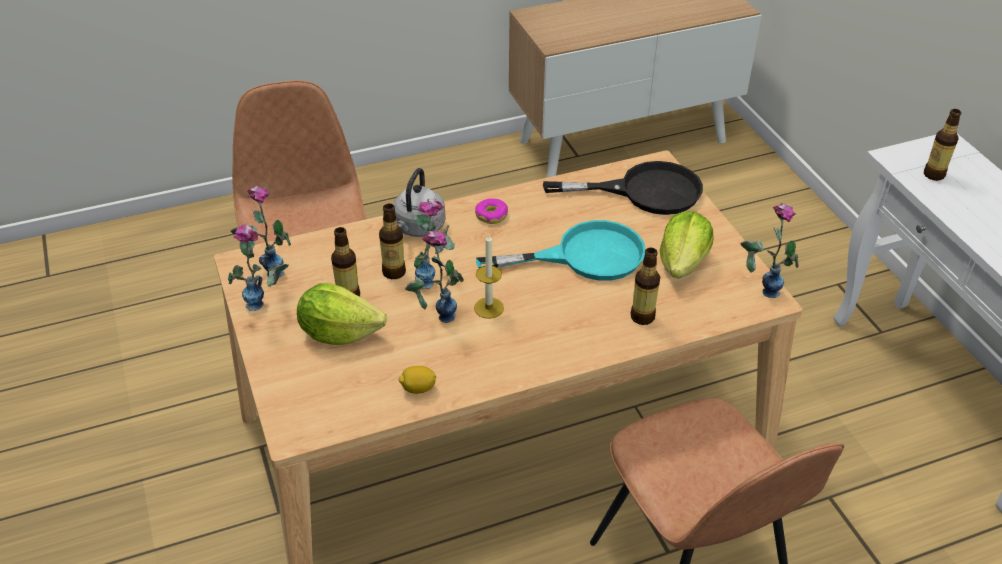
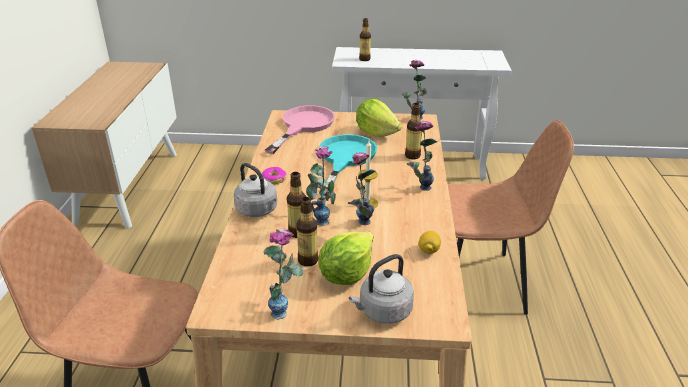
camera: 65 degrees left, 10 degrees down
(266, 269) = (238, 297): vase -> vase (418, 190)
(289, 379) = (383, 312): none -> grey kettle
(644, 191) = (303, 126): black frying pan -> pink frying pan

